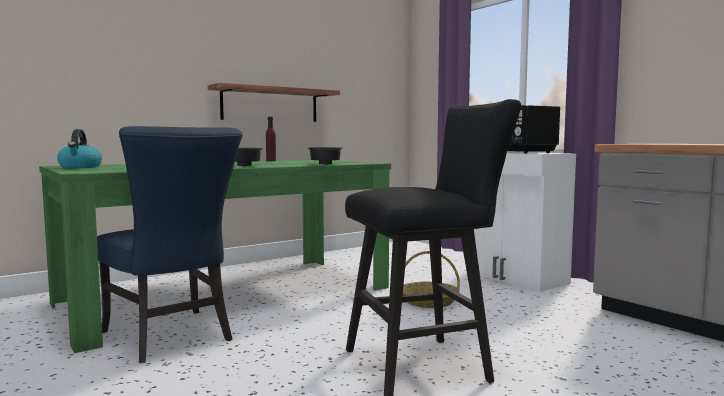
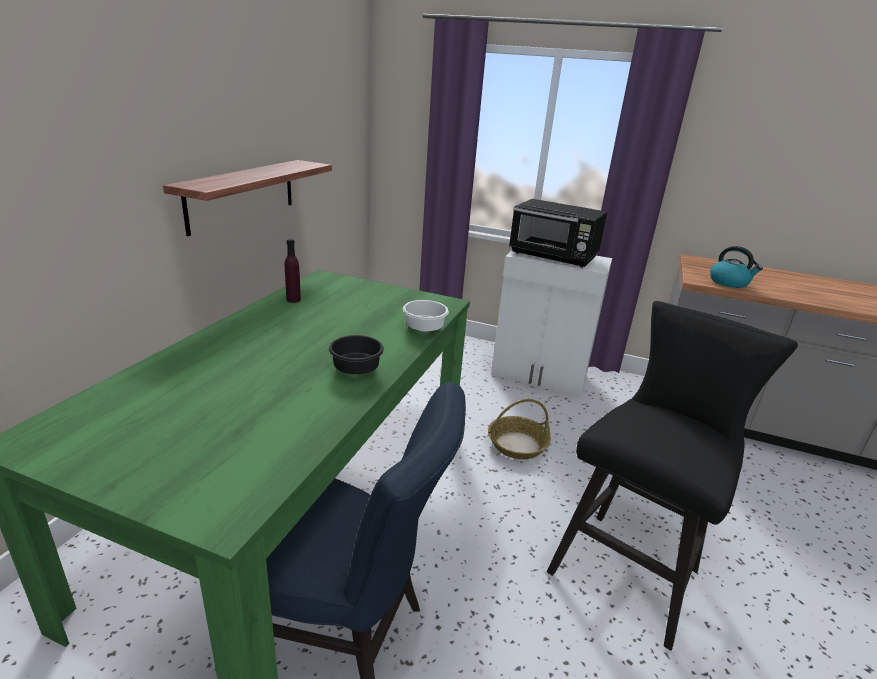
camera: 35 degrees left, 20 degrees up
(80, 167) = (106, 452): kettle -> kettle (729, 282)
(326, 164) = (425, 328): black bowl -> white bowl

